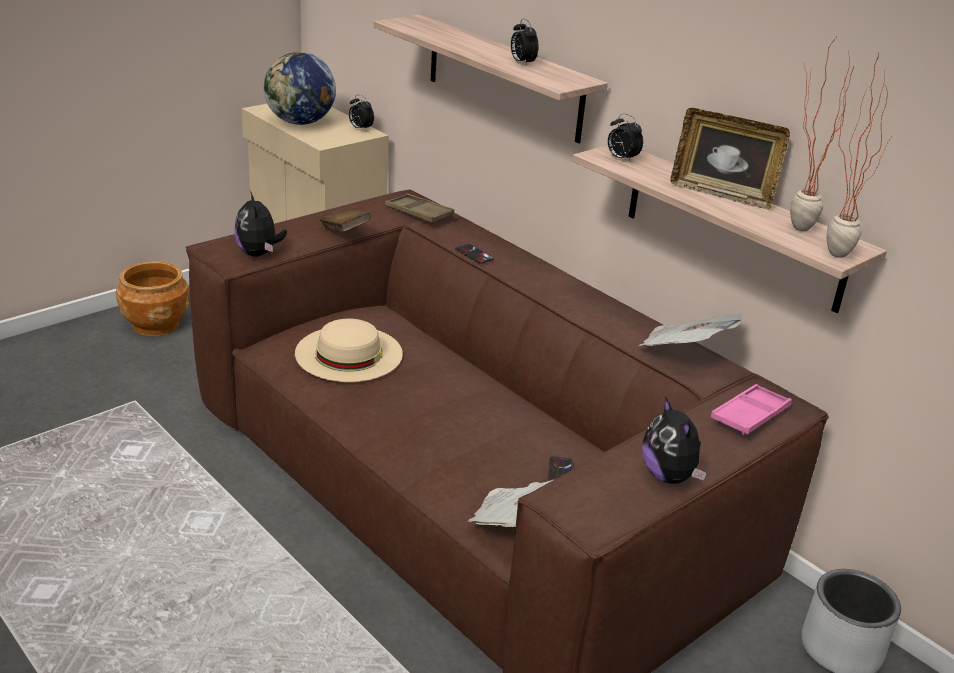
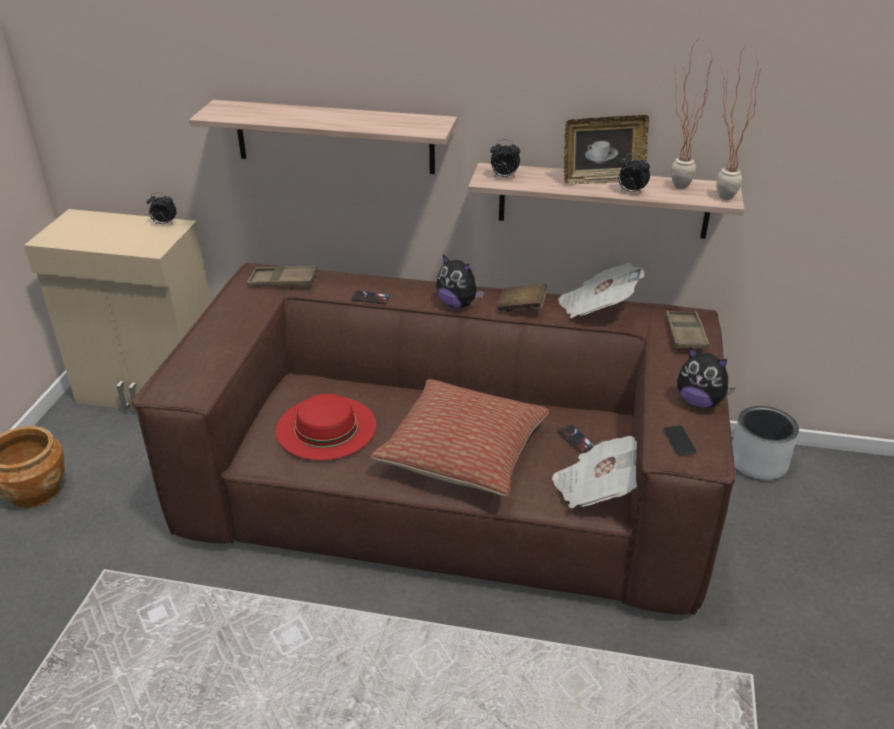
camera: 35 degrees left, 5 degrees up
(259, 254) = (206, 377): plush toy -> plush toy (458, 304)
(300, 122) = (102, 238): globe -> none
(344, 232) = (249, 324): brown book -> brown book (521, 308)
(349, 353) = (326, 427): beige hat -> red hat
(439, 429) = (463, 452): none -> pillow
(522, 63) = (373, 120): alarm clock -> alarm clock (631, 192)
(592, 495) = (679, 441): none -> phone
(750, 415) = (685, 334): pink tray -> brown tray

